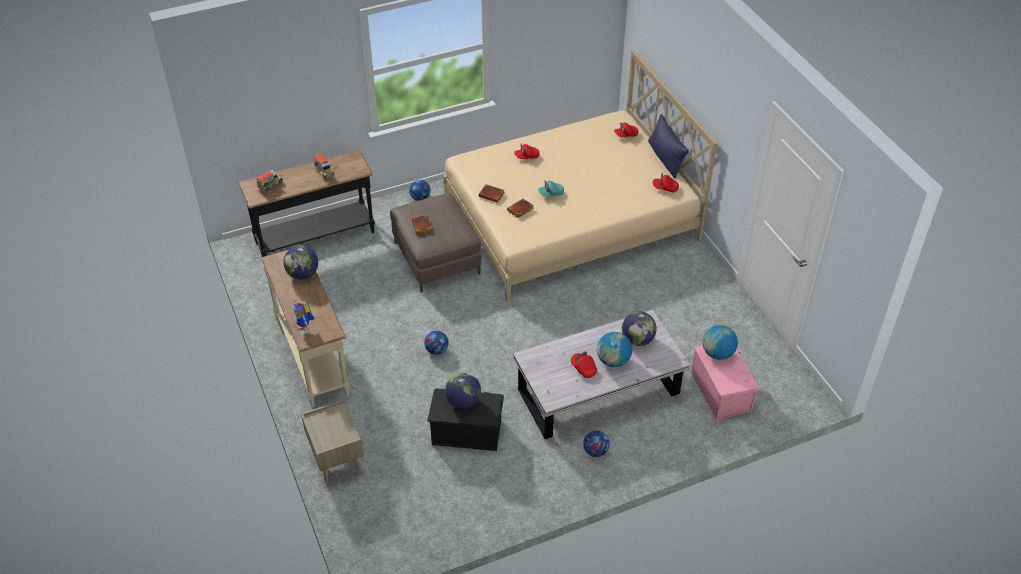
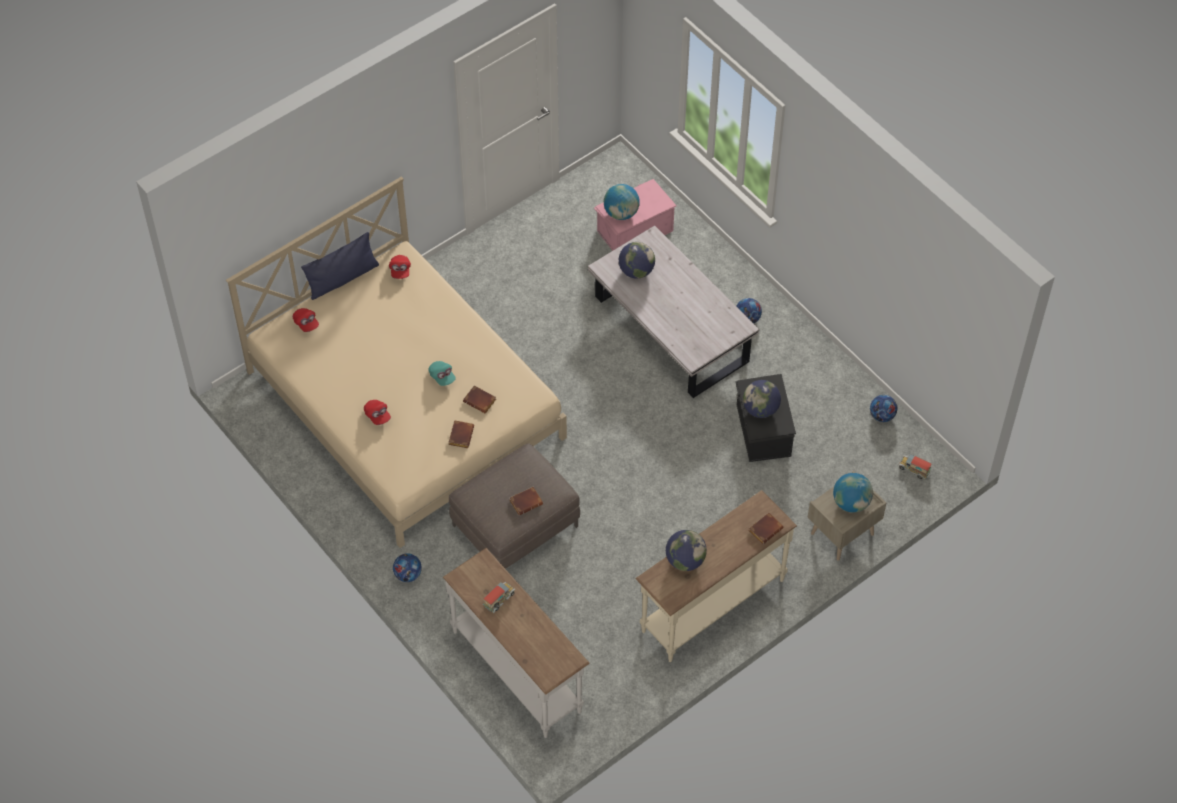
camera: 105 degrees left, 10 degrees up
(270, 185) = (542, 652): toy truck -> toy truck (914, 470)
(306, 329) = (765, 529): toy robot -> brown book
(315, 238) = (518, 670): black console table -> white console table
(437, 350) = (662, 486): football -> football (882, 416)
(583, 368) = (691, 309): red cap -> none
(613, 361) = (672, 286): globe -> globe (851, 502)

